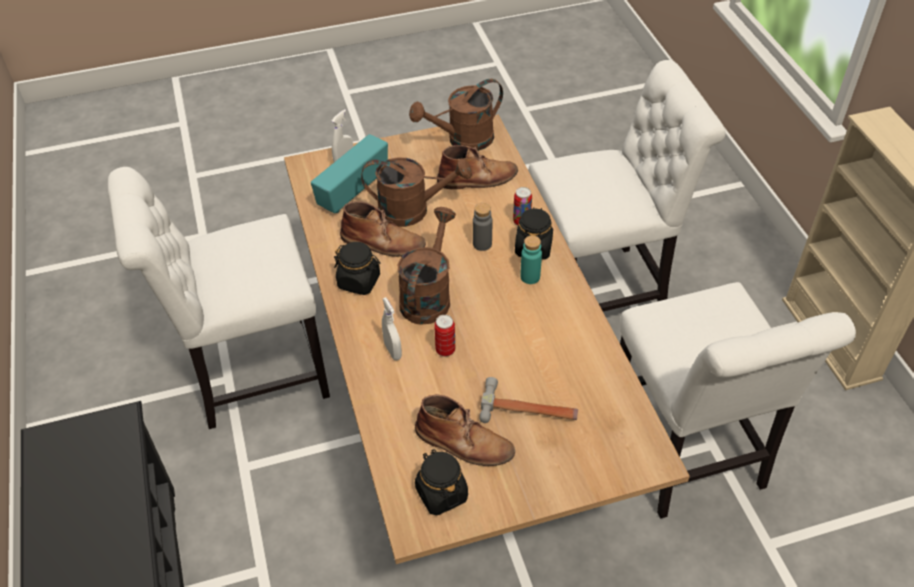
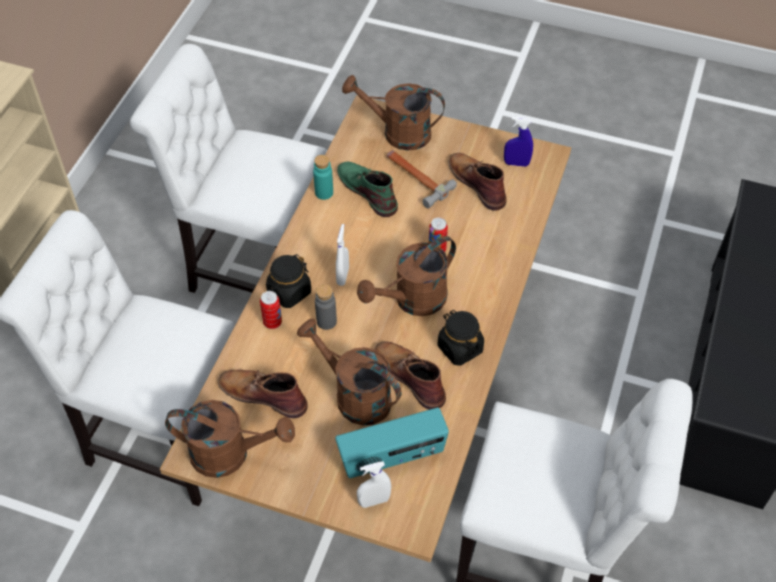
camera: 145 degrees left, 5 degrees up
(393, 351) = (477, 271): white spray bottle -> white spray bottle (343, 276)
(441, 493) = (516, 163): black jar -> blue spray bottle
(530, 277) = (318, 269): turquoise bottle -> turquoise bottle (324, 193)
(562, 369) = (367, 190): none -> green boot
(597, 453) = (398, 133): none -> brown watering can
(688, 457) = (253, 266): white chair -> white chair turned 90 degrees counterclockwise

